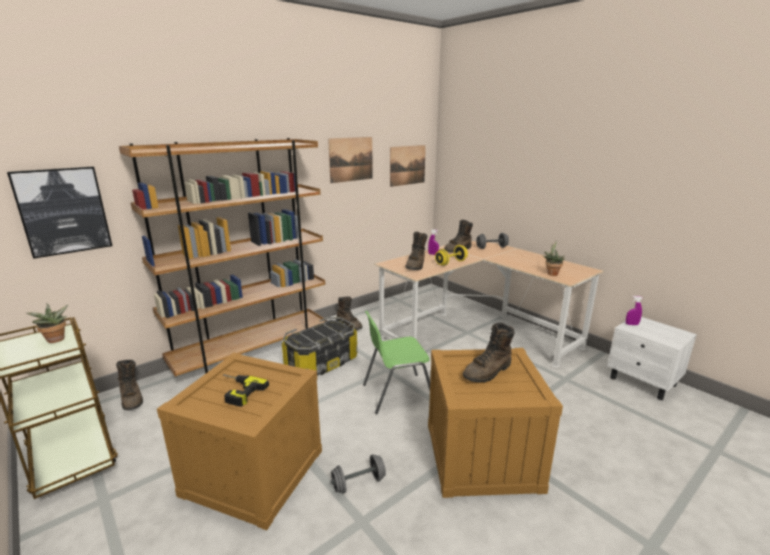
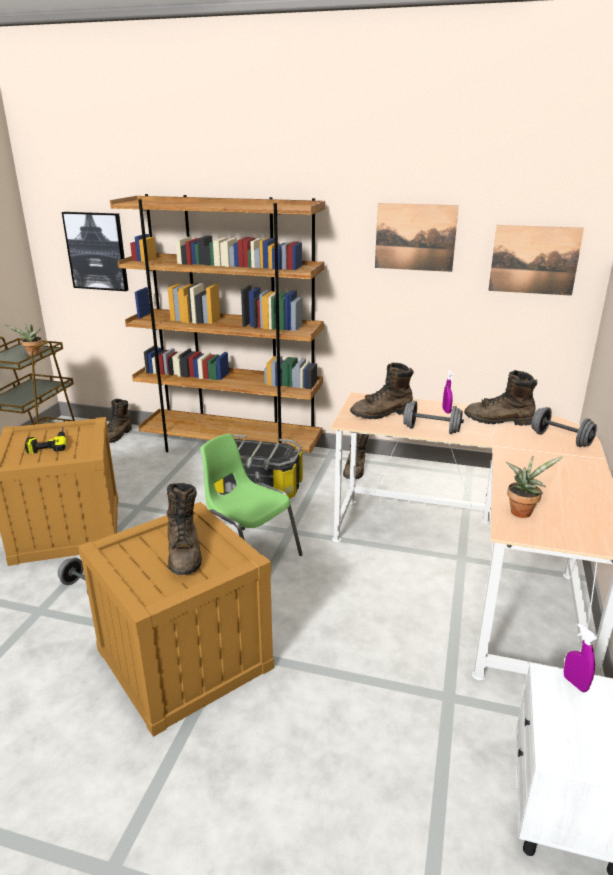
camera: 55 degrees right, 5 degrees up
(451, 263) = (431, 429): yellow dumbbell -> grey dumbbell
(488, 372) = (184, 553): brown boot -> brown boot turned 120 degrees counterclockwise

